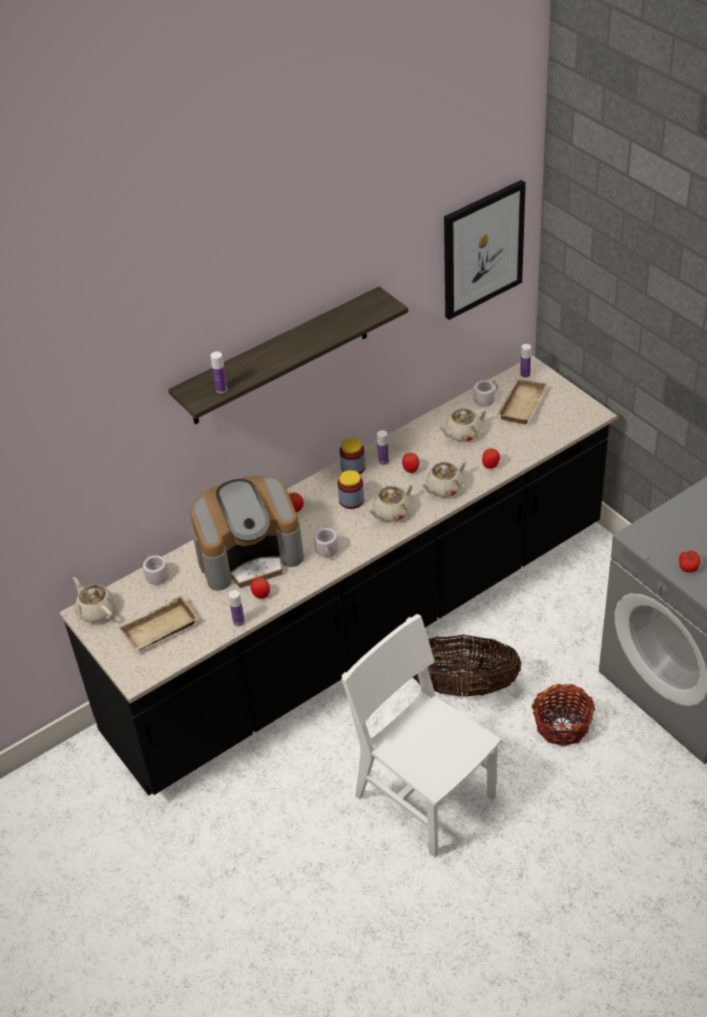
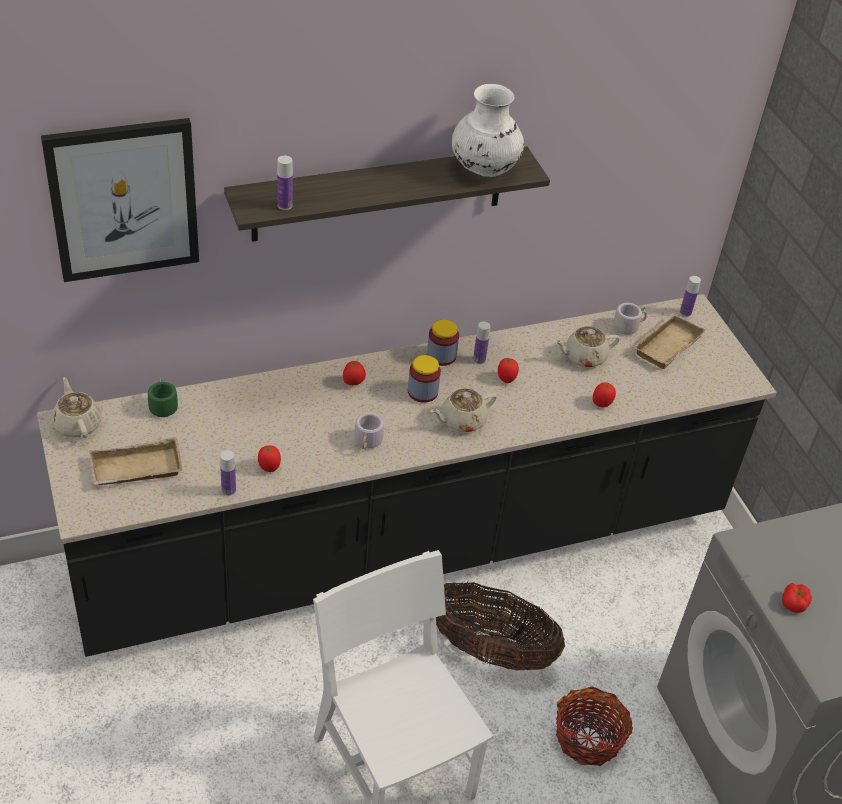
camera: 10 degrees right, 0 degrees up
(155, 576) = (161, 406): grey mug -> green mug
(250, 555) = (278, 417): coffee machine -> none
(355, 315) = (484, 170): none -> white vase
(443, 488) = (535, 412): beige teapot -> none
(482, 249) = (672, 144): picture -> picture (124, 200)

